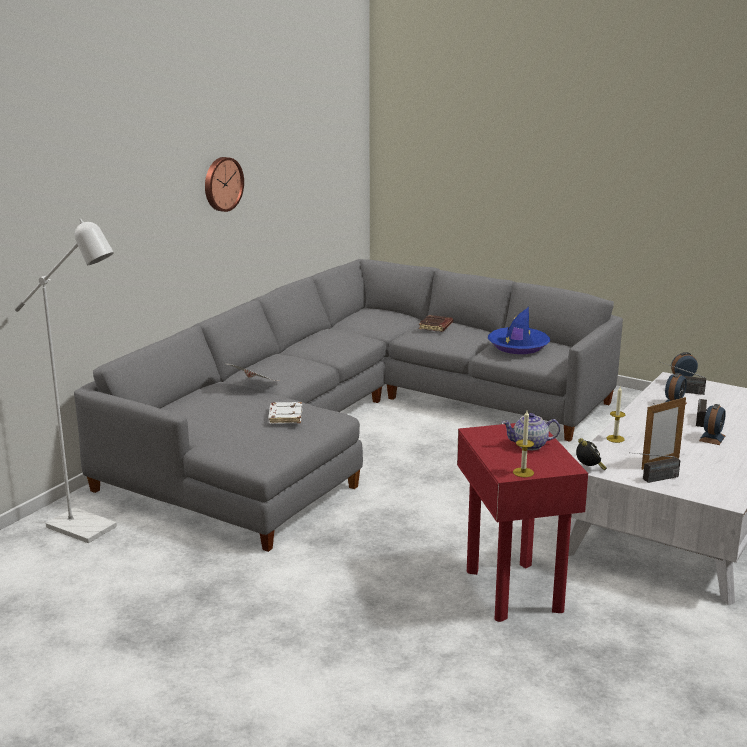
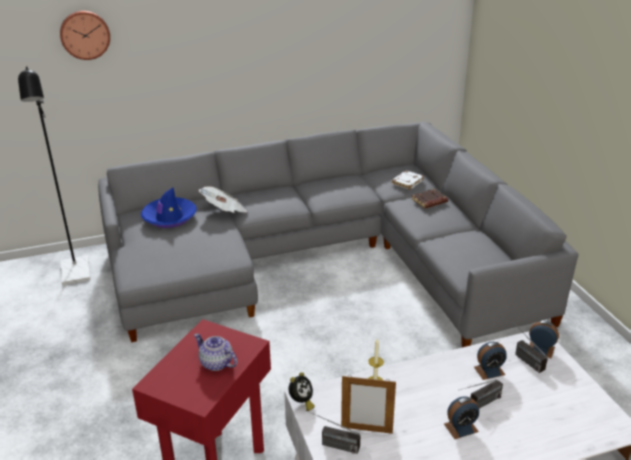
camera: 40 degrees right, 10 degrees up
(90, 530) = (76, 276): white floor lamp -> black floor lamp
(222, 184) = (268, 43): wall clock -> wall clock (85, 34)
(284, 416) = (198, 245): white book -> white book (407, 182)
(518, 346) = (464, 246): blue hat -> blue hat (169, 217)
(523, 472) = (163, 388): candle -> none

